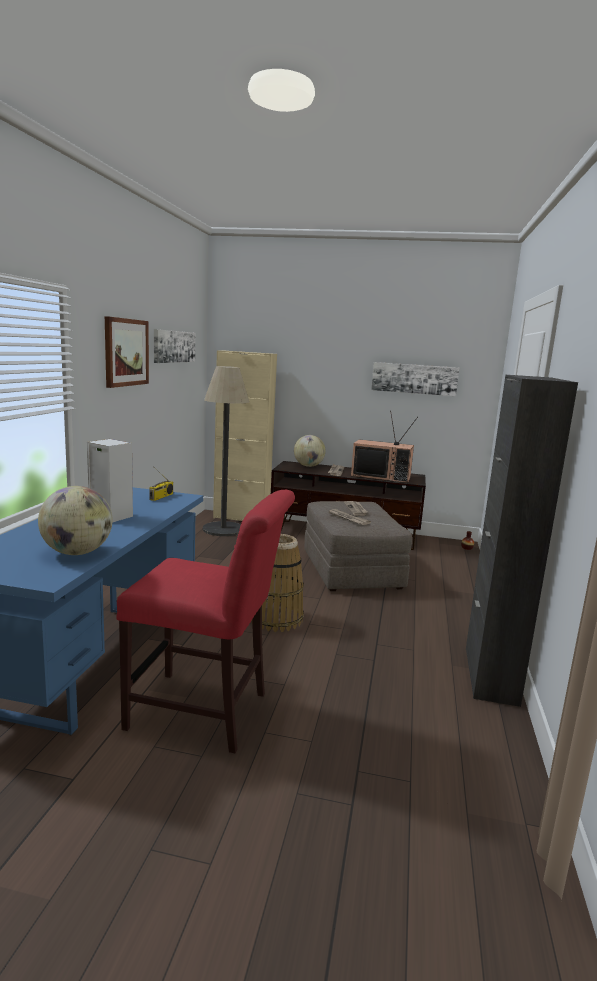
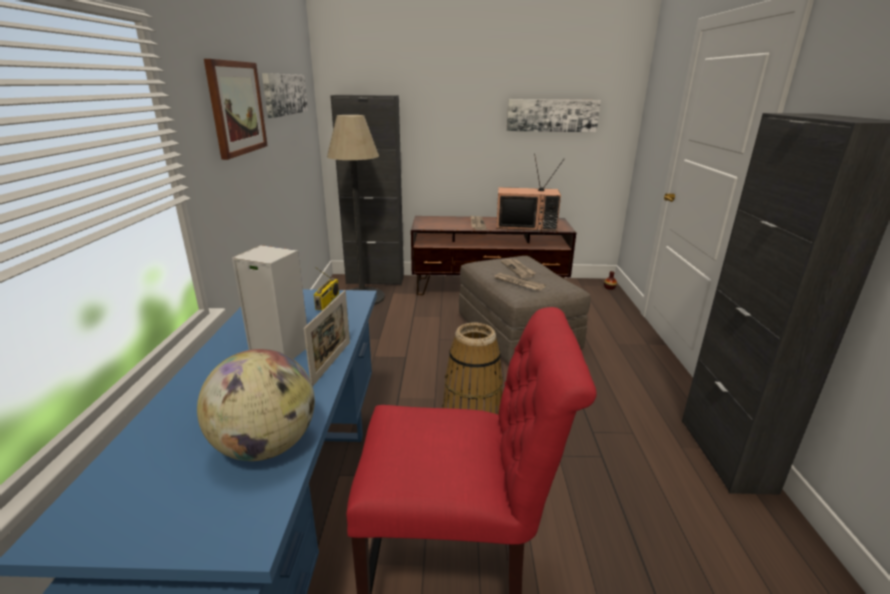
camera: 10 degrees left, 10 degrees up
(142, 525) = (331, 363): none -> picture frame
(241, 518) = (375, 280): beige cabinet -> black cabinet
(308, 466) = (445, 220): globe -> none

